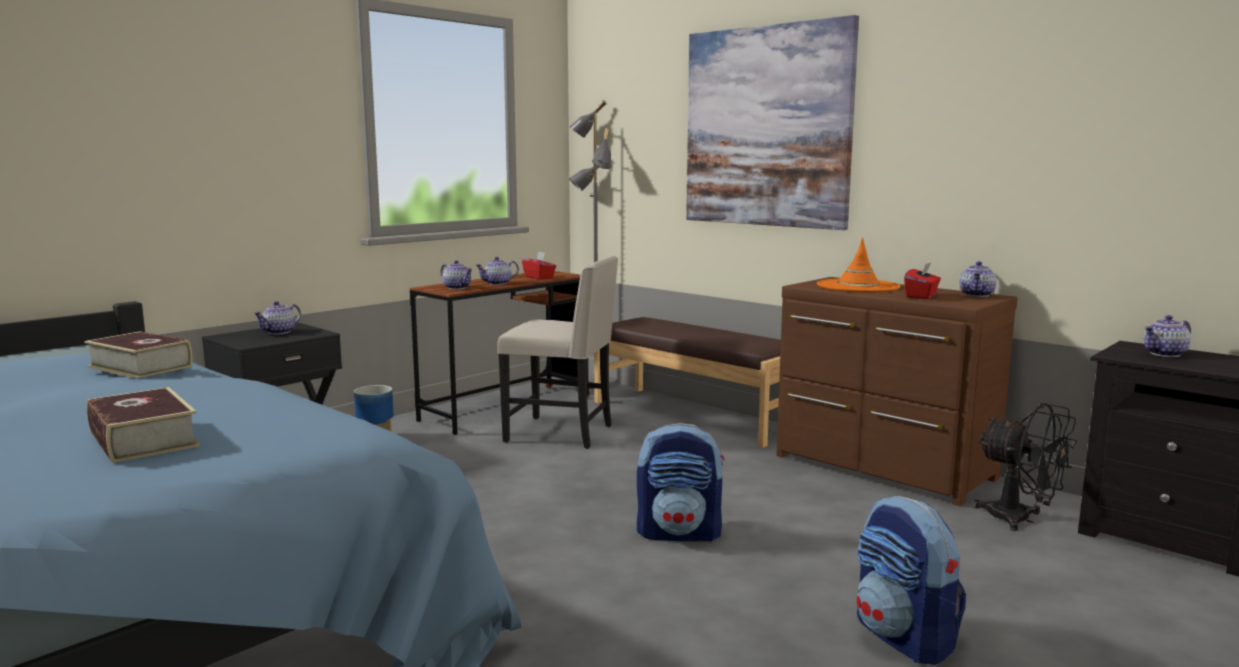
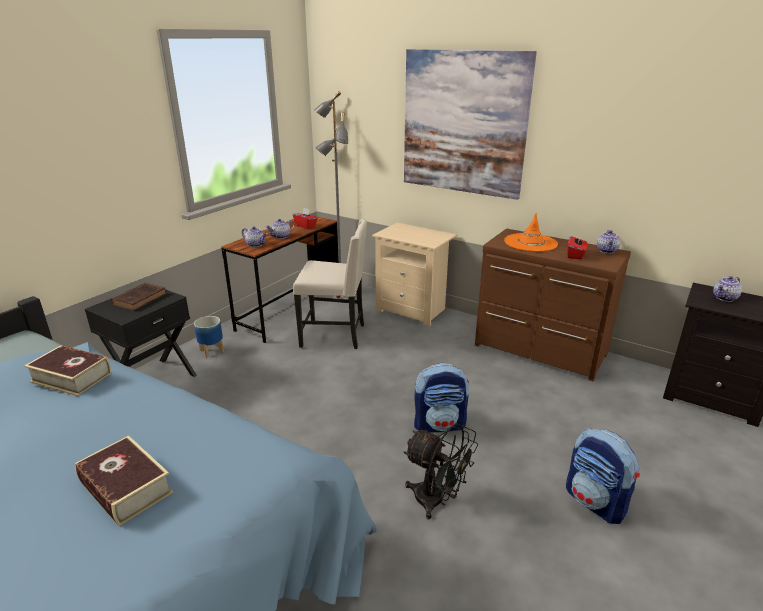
camera: 10 degrees left, 15 degrees up
(279, 332) = (141, 298): teapot -> brown book
(695, 415) = (413, 310): brown bench -> beige nightstand
(1020, 519) = (629, 390): black fan -> black fan (436, 501)

